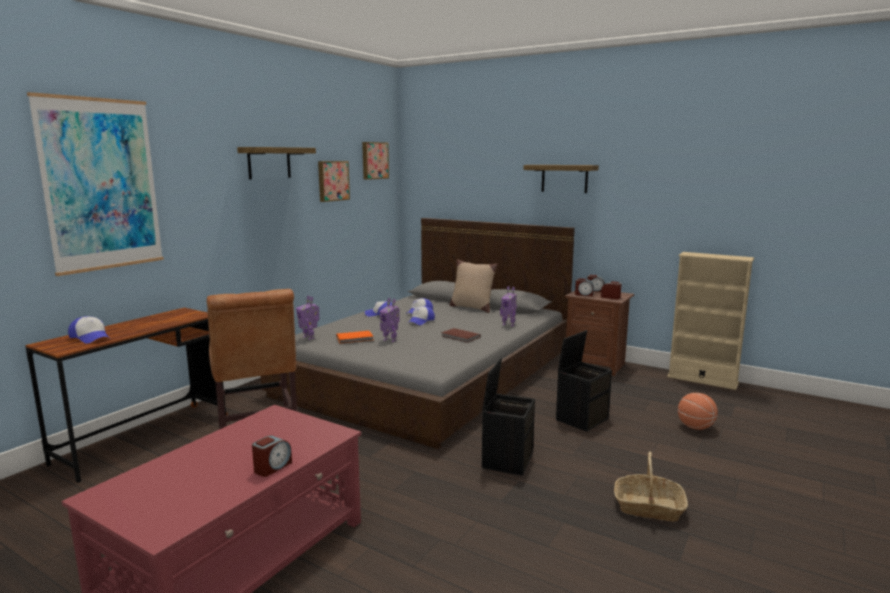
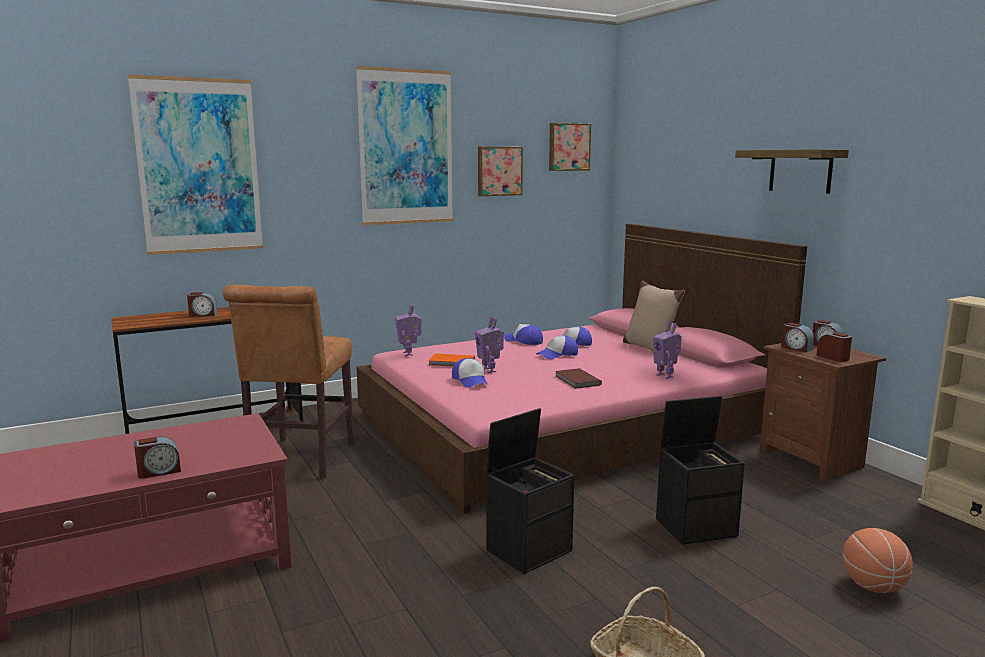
camera: 30 degrees right, 0 degrees up
(91, 337) = (163, 318): cap -> cap (471, 381)
(128, 329) = (203, 315): none -> alarm clock
(269, 163) = (406, 147): shelf -> picture
(431, 372) = (566, 424): grey bed -> pink bed

